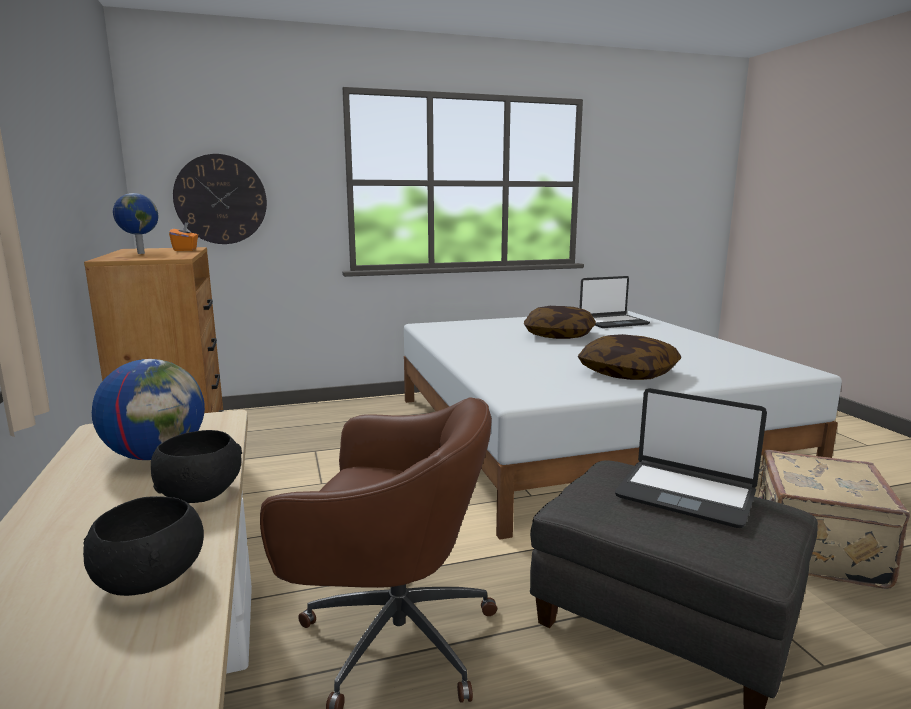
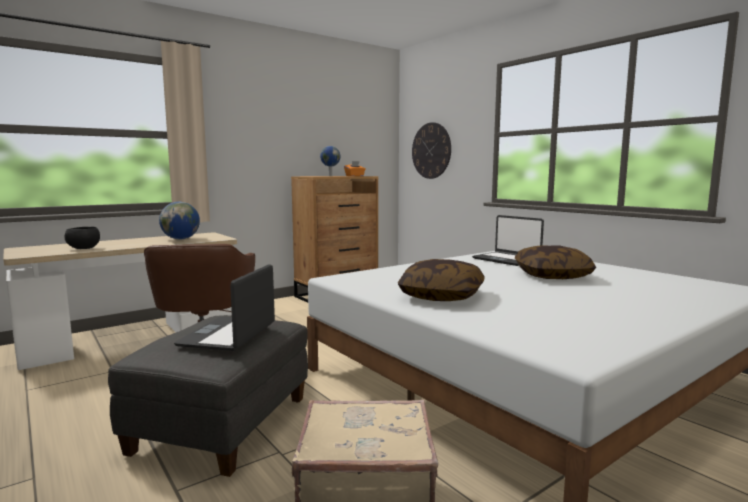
camera: 70 degrees right, 5 degrees down
(201, 494) = (143, 245): black bowl -> none
(613, 322) = (667, 286): laptop -> laptop (506, 260)

